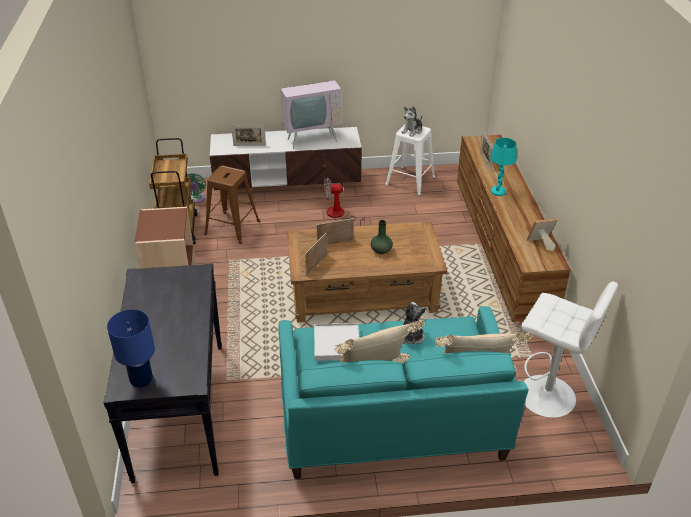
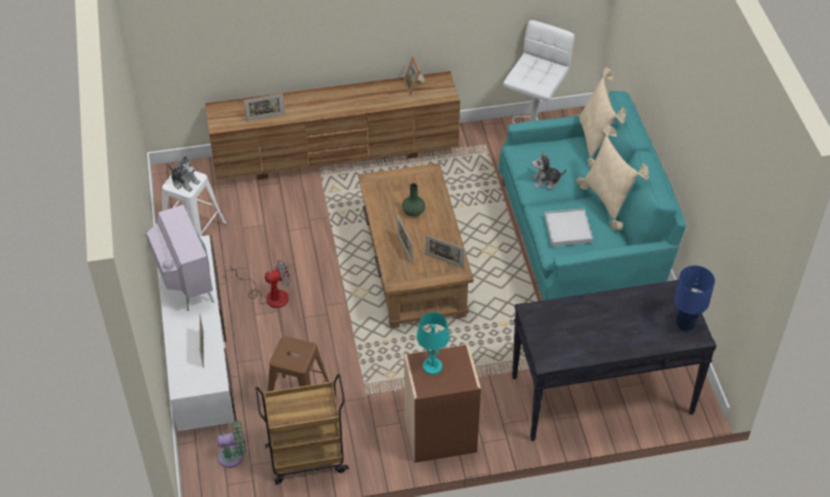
camera: 95 degrees left, 10 degrees up
(339, 215) = (270, 295): fan -> fan turned 105 degrees counterclockwise
(498, 191) = (326, 110): turquoise table lamp -> turquoise table lamp (432, 367)

